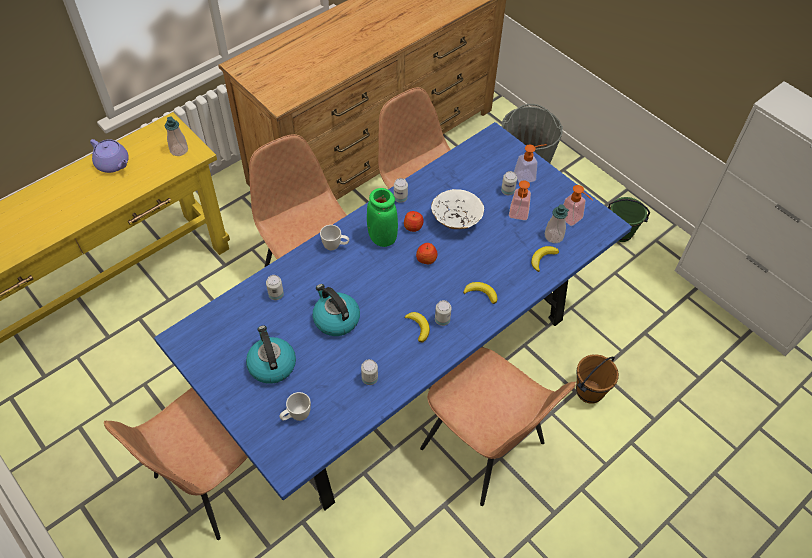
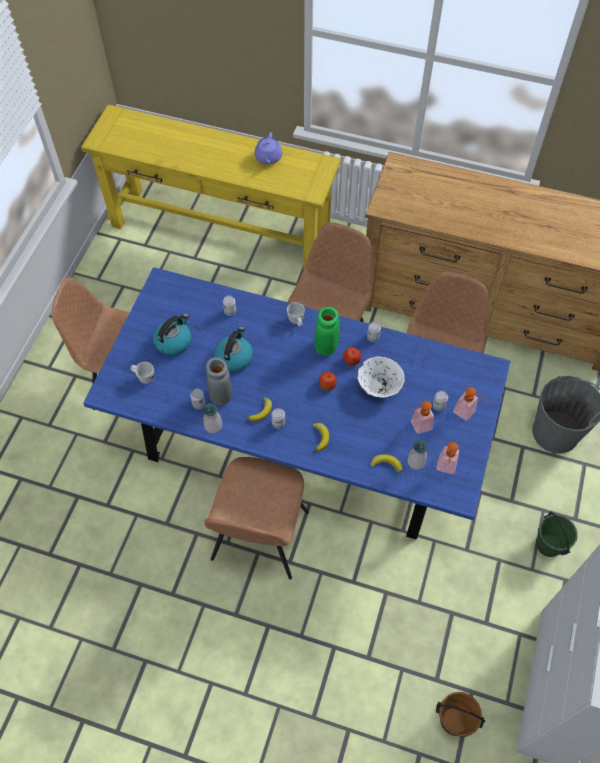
camera: 60 degrees right, 5 degrees up
(179, 150) = (308, 183): soap dispenser -> soap dispenser (213, 426)
(373, 353) = (221, 395): none -> grey vase
(589, 391) = (360, 592): brown bucket -> brown bucket (454, 720)

